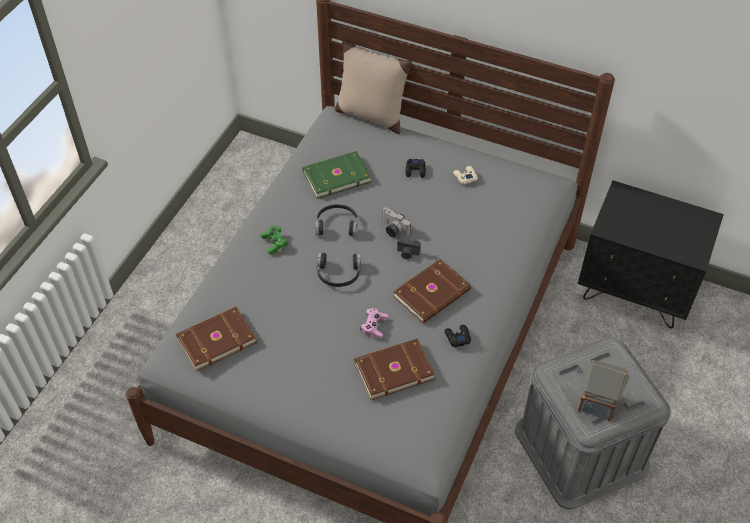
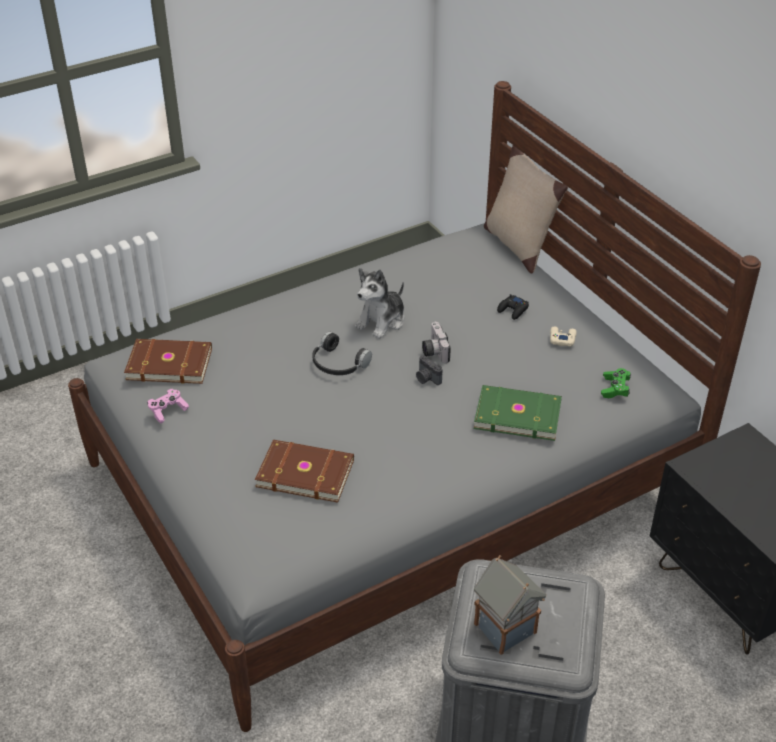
camera: 35 degrees right, 10 degrees down
(274, 243) = (305, 310): green game controller -> green game controller (615, 389)
(336, 176) = (424, 280): green book -> green book (517, 414)
(337, 224) = (382, 321): black headphones -> plush toy
(374, 326) = (326, 425): pink game controller -> pink game controller (168, 410)
(433, 294) = (416, 426): brown book -> none
(457, 337) = (401, 477): black game controller -> none

